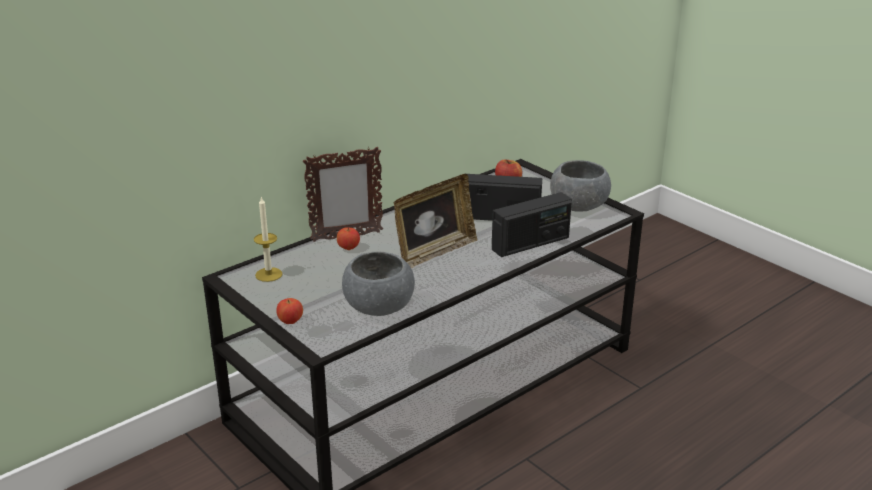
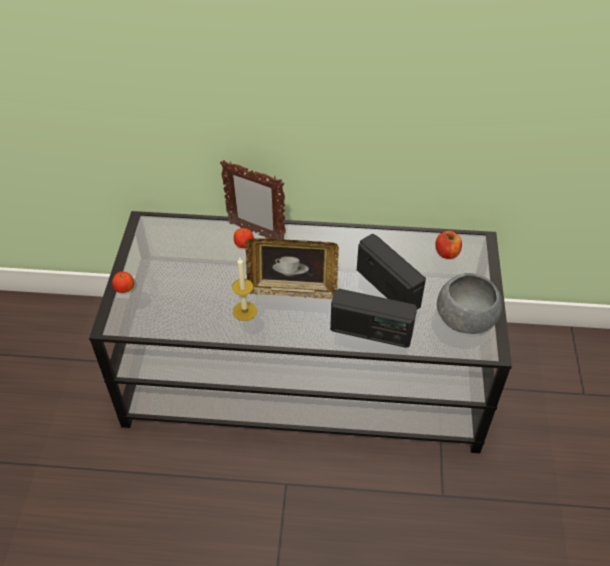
camera: 45 degrees right, 20 degrees up
(268, 274) = (168, 235): candle -> candle (244, 311)
(378, 307) = (187, 316): grey bowl -> none

